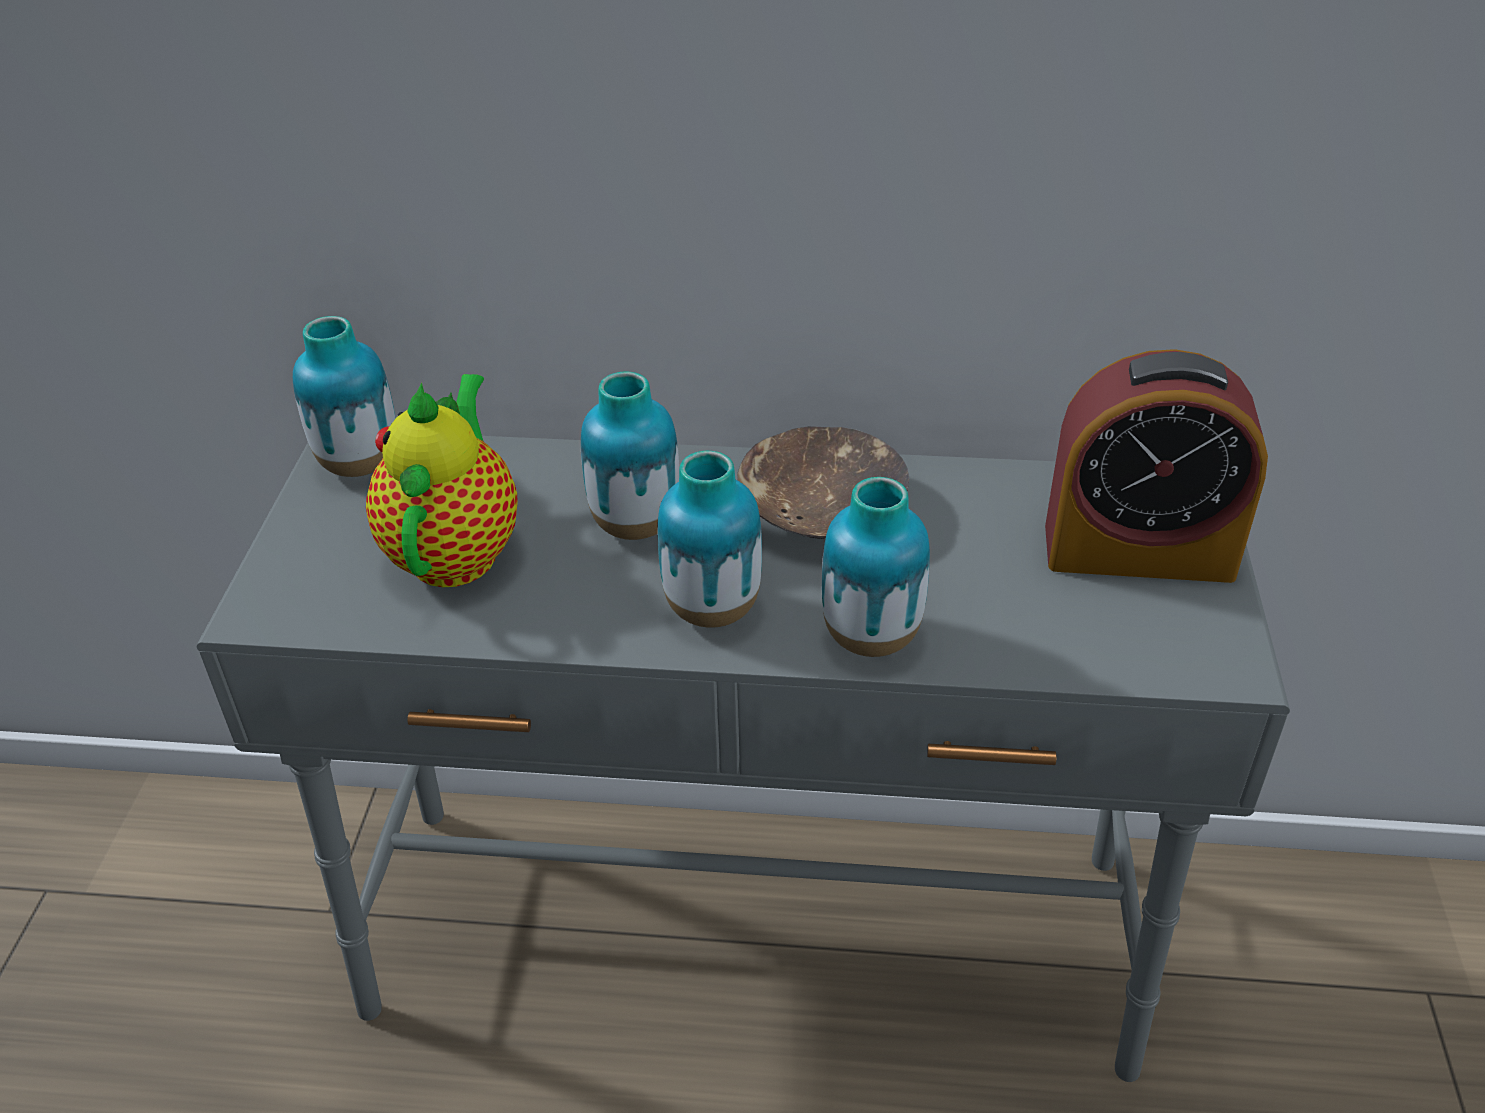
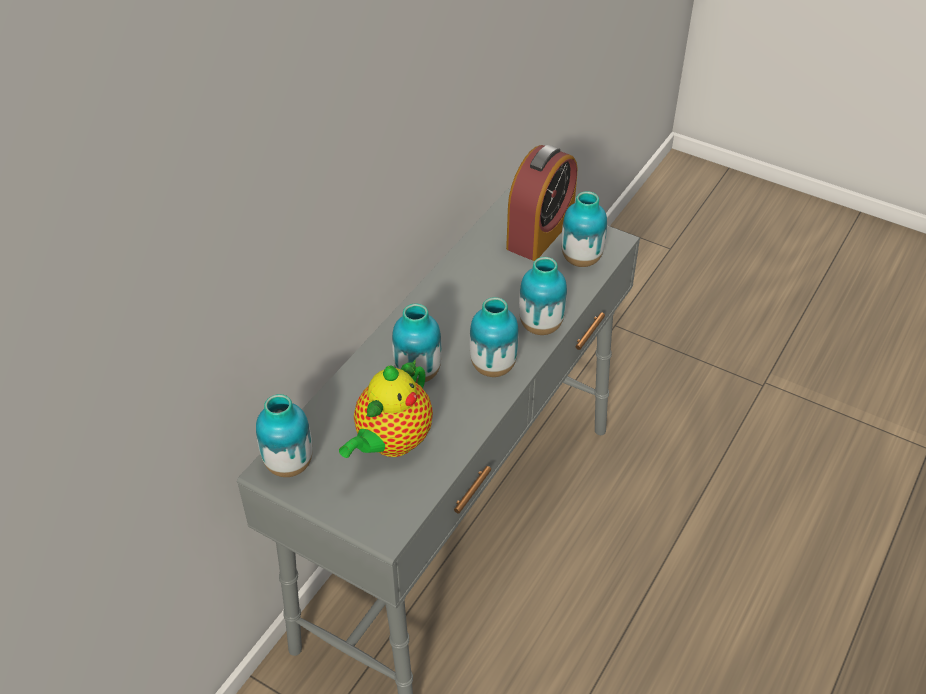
camera: 65 degrees left, 5 degrees up
(456, 550) = (391, 443): teapot -> teapot turned 90 degrees counterclockwise
(821, 508) = (450, 310): brown bowl -> none
(1118, 634) = (581, 259): none -> vase

